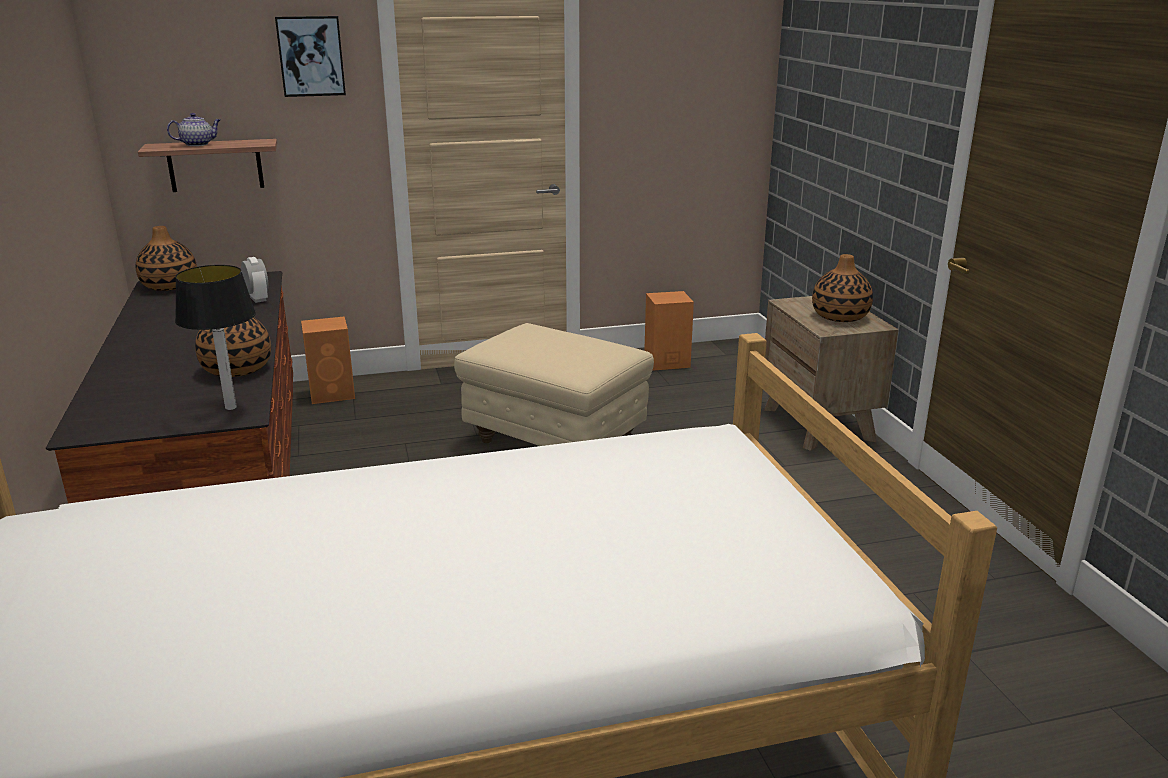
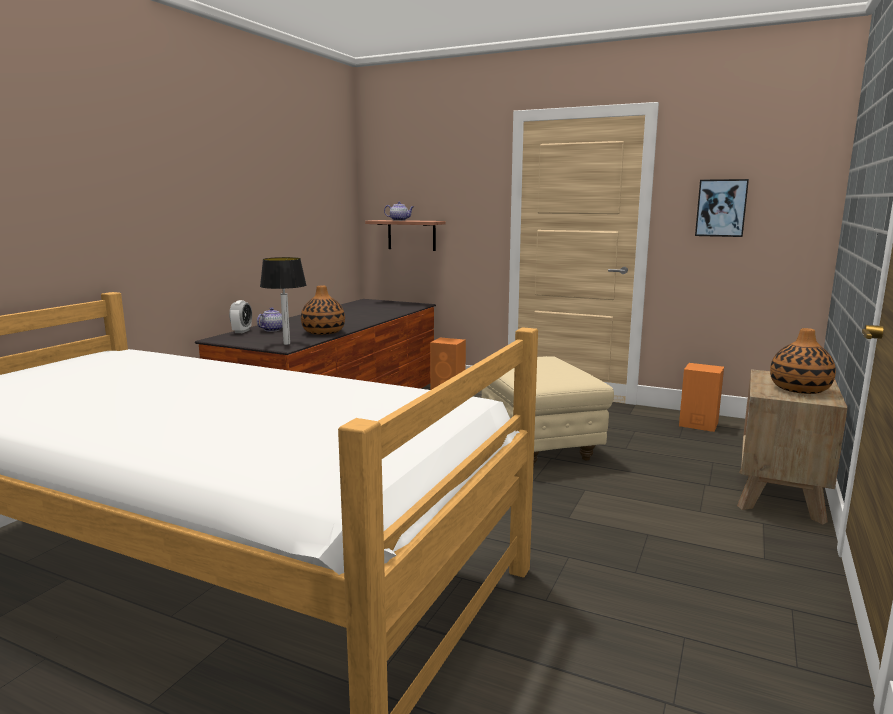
camera: 40 degrees right, 10 degrees down
(137, 385) = (272, 330): none -> teapot
(170, 286) = (371, 302): vase -> none
(257, 298) = (397, 311): alarm clock -> alarm clock (242, 331)
(311, 56) = (470, 170): picture -> picture (721, 208)

